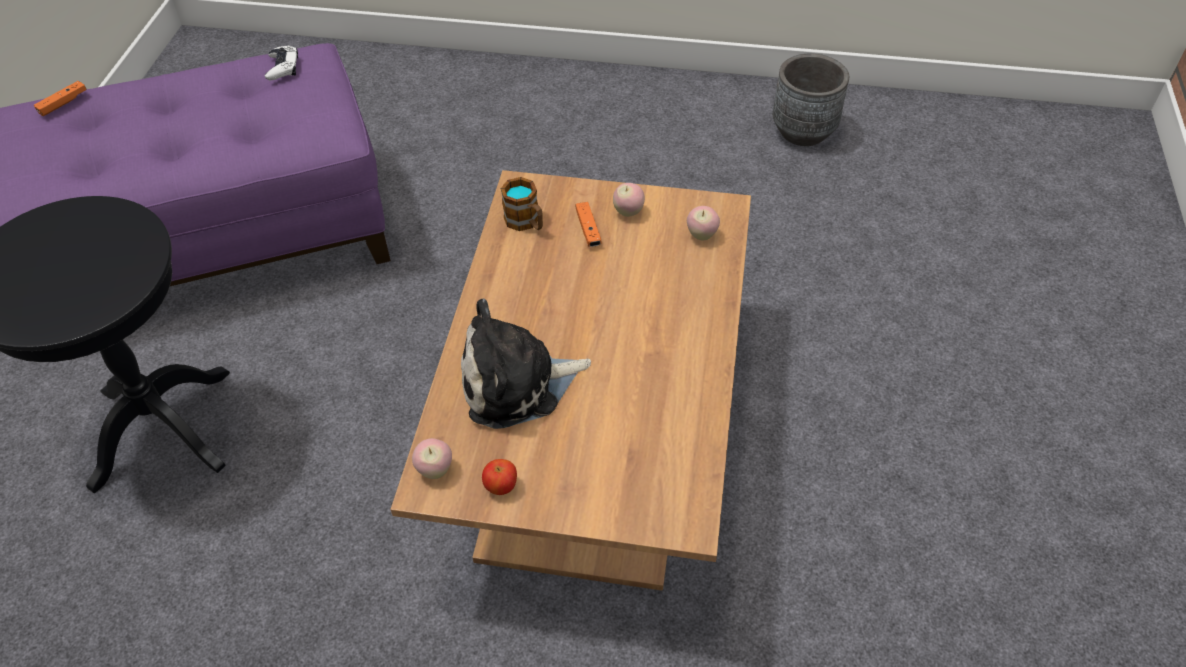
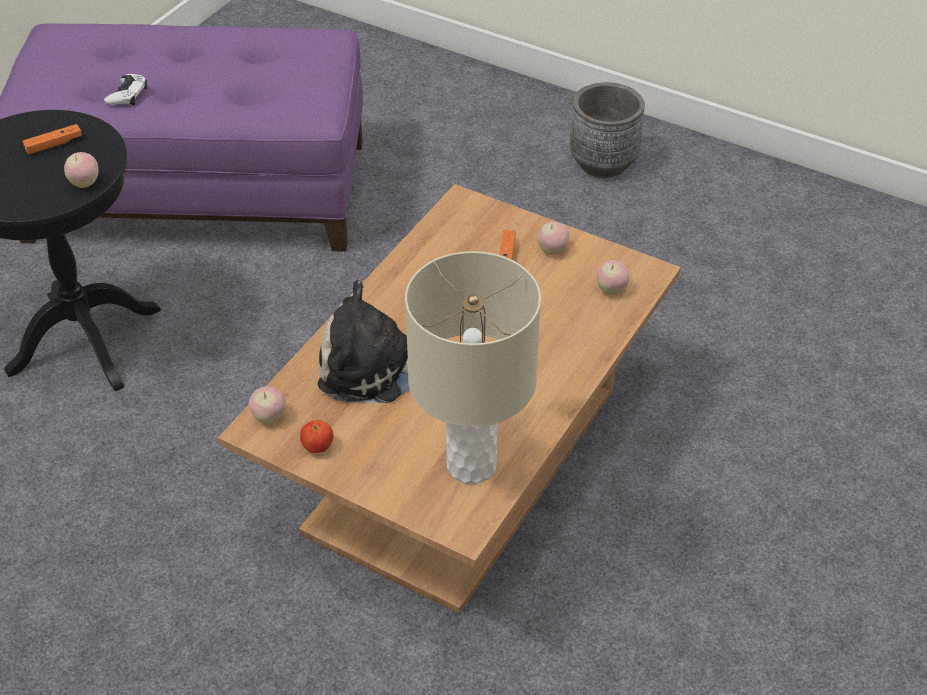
camera: 20 degrees right, 5 degrees down
(63, 103) = (99, 31): orange game controller -> orange game controller (54, 144)
(134, 274) = (85, 183): none -> apple
(283, 67) = (297, 43): white game controller -> white game controller (127, 94)
(526, 223) = (452, 236): mug -> none
(662, 455) = (471, 465): none -> beige table lamp
(803, 131) = (824, 235): grey planter -> grey planter (603, 163)

